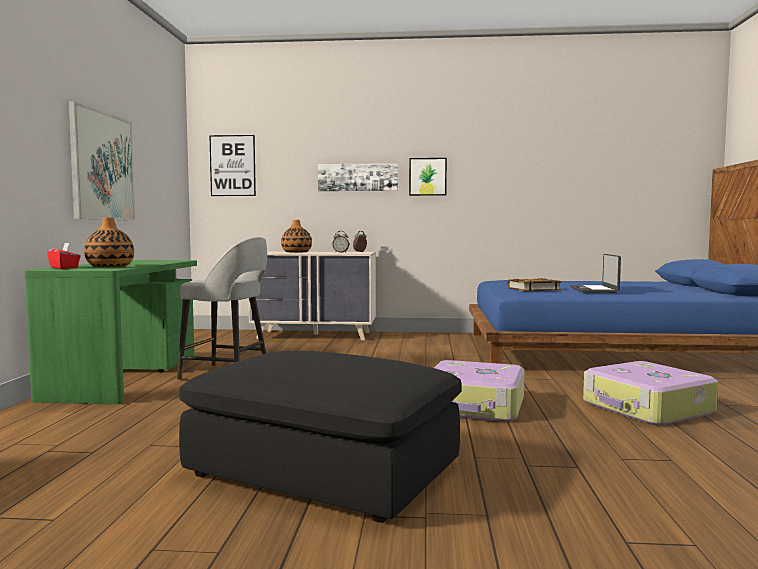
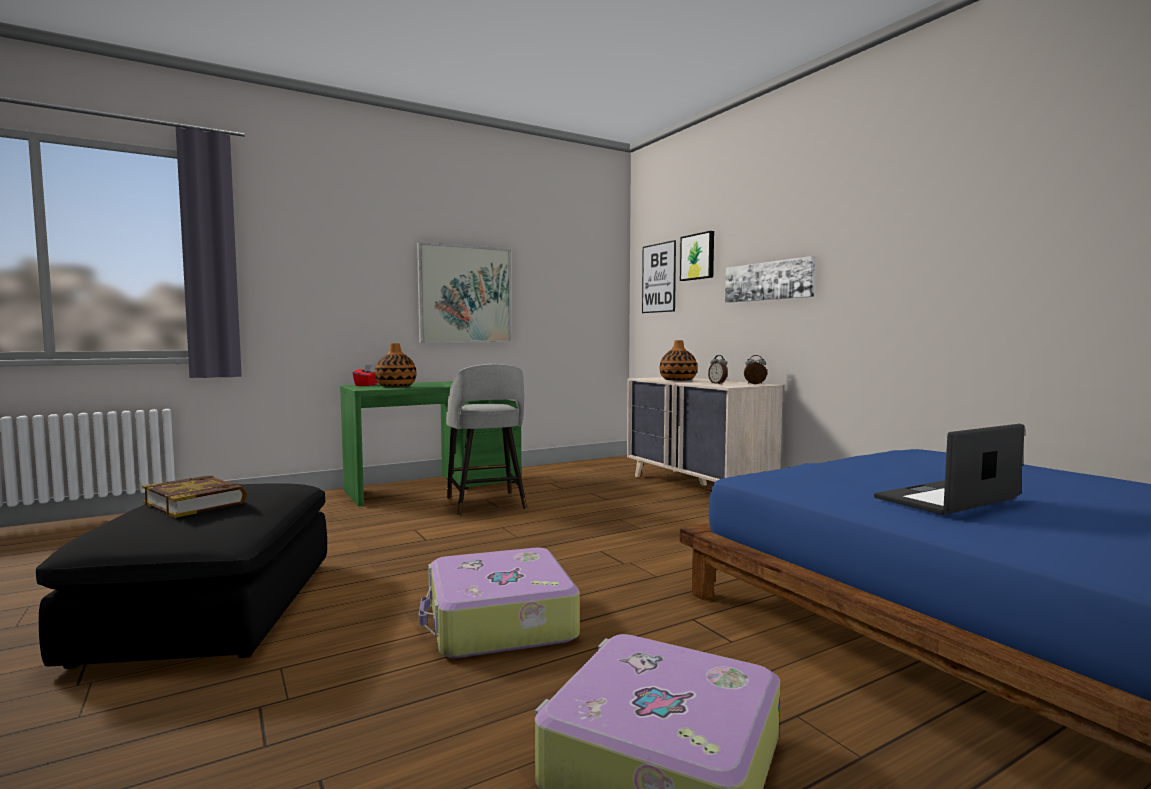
camera: 55 degrees right, 0 degrees up
(427, 177) = (854, 272): picture -> picture (698, 256)
(533, 289) = (846, 474): book -> book (195, 503)

